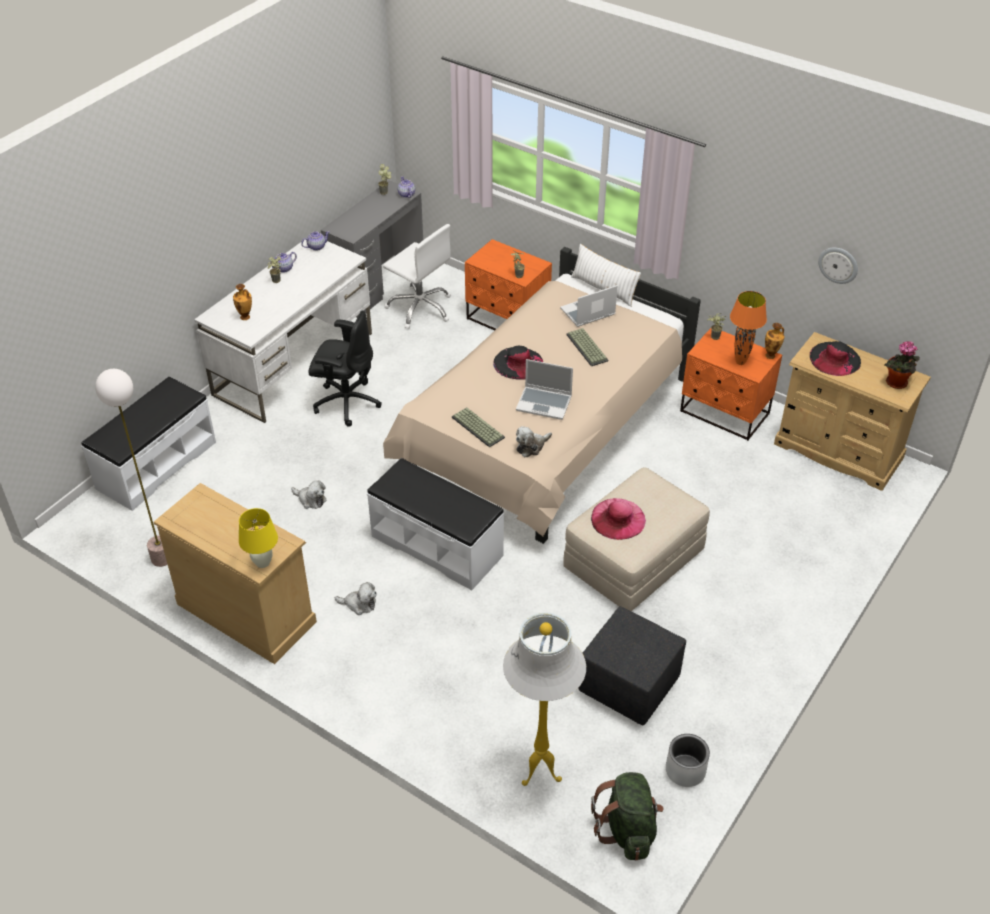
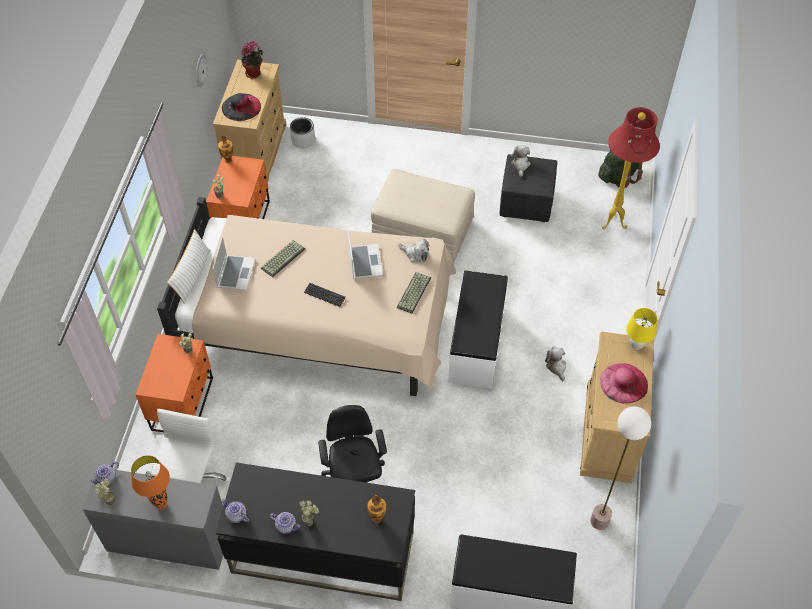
camera: 115 degrees left, 10 degrees up
(294, 363) = (322, 552): white desk -> black desk
(310, 500) = (479, 448): plush toy -> plush toy (520, 165)
(518, 363) = (324, 295): black hat -> keyboard
(539, 775) = (614, 223): white floor lamp -> red floor lamp
(587, 312) = (235, 273): laptop -> laptop turned 120 degrees counterclockwise
(618, 519) = (434, 207): pink hat -> pink hat (623, 383)
(685, 770) = (565, 164): grey planter -> grey planter (303, 141)
(740, 362) = (244, 174): orange table lamp -> orange table lamp (162, 505)

